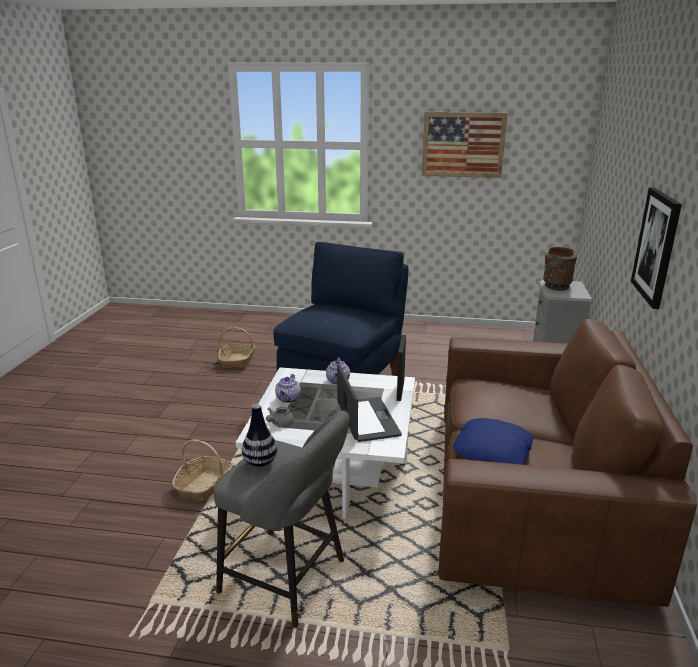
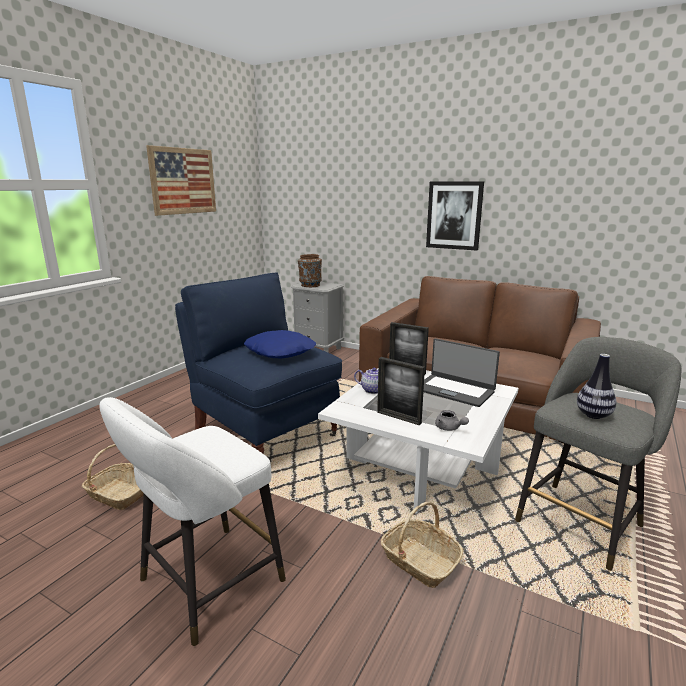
camera: 70 degrees left, 5 degrees down
(167, 411) = (205, 585): none -> white stool
(288, 399) = (398, 417): teapot -> picture frame
(366, 419) = (454, 390): laptop -> laptop turned 150 degrees counterclockwise
(493, 451) = (513, 360): blue pillow -> blue pillow (280, 351)

